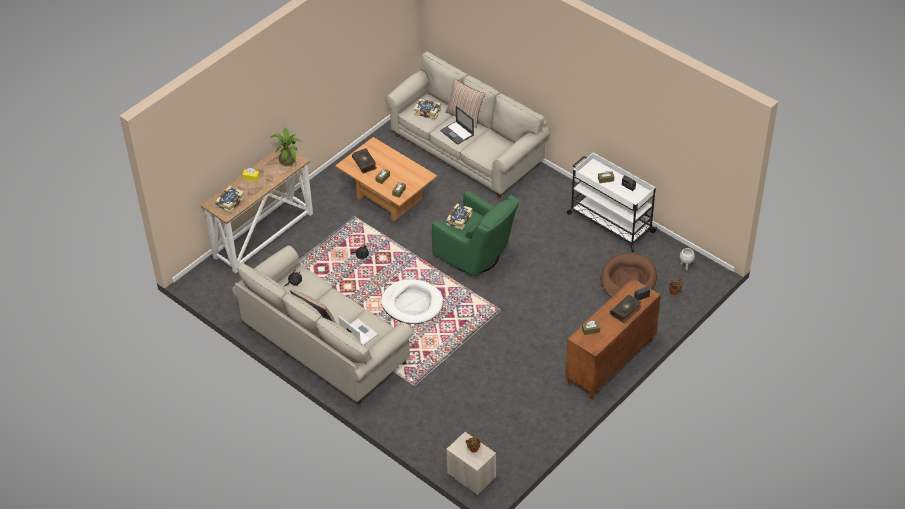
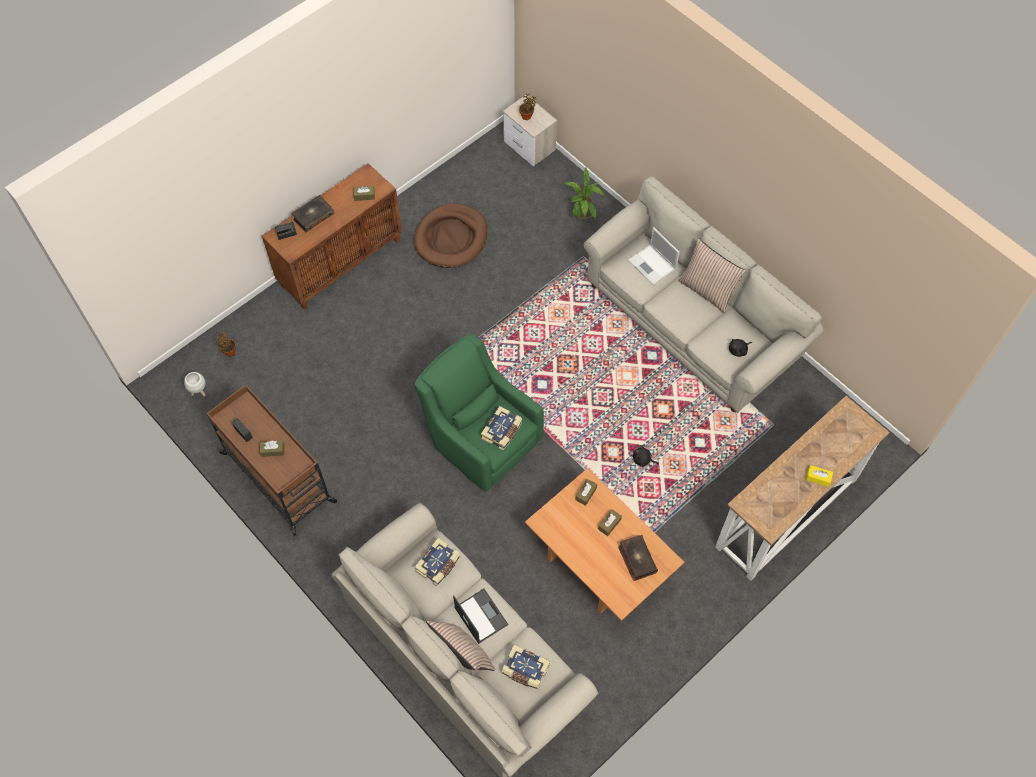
camera: 175 degrees left, 15 degrees up
(229, 202) = (845, 431): book -> book (438, 565)
(288, 159) = (762, 508): potted plant -> potted plant (583, 214)
(412, 304) = (577, 372): white dog bed -> none
(609, 222) = (279, 478): white cart -> brown cart
(628, 280) = (283, 377): brown dog bed -> brown dog bed (451, 238)

